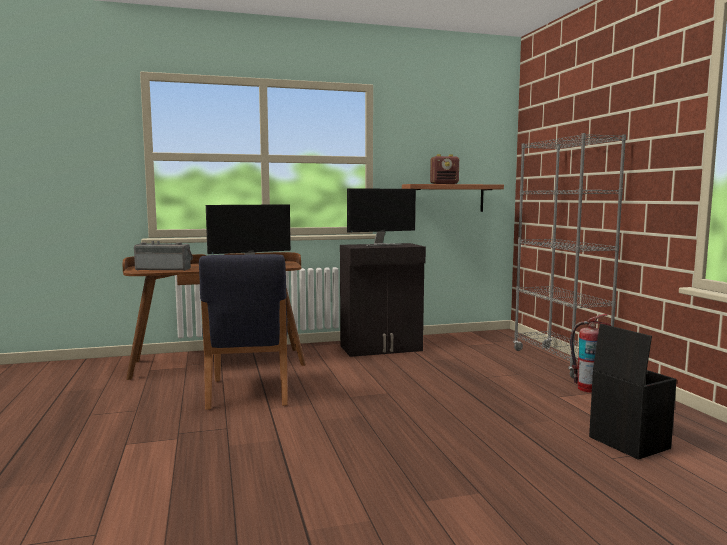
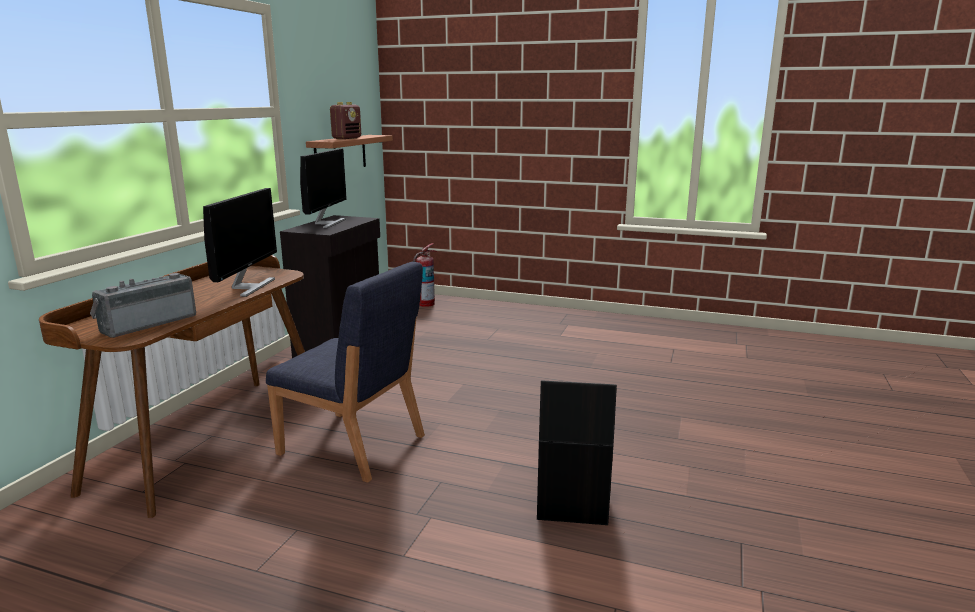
camera: 55 degrees left, 10 degrees up
(559, 362) = (496, 308): grey bookcase -> none
(587, 388) = (558, 322): fire extinguisher -> fire extinguisher (425, 304)
(627, 442) = (654, 349): black storage box -> black storage box (570, 505)

